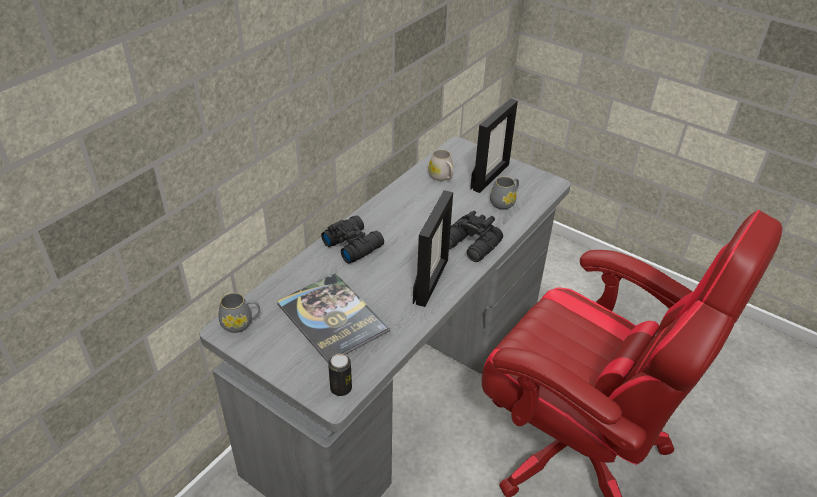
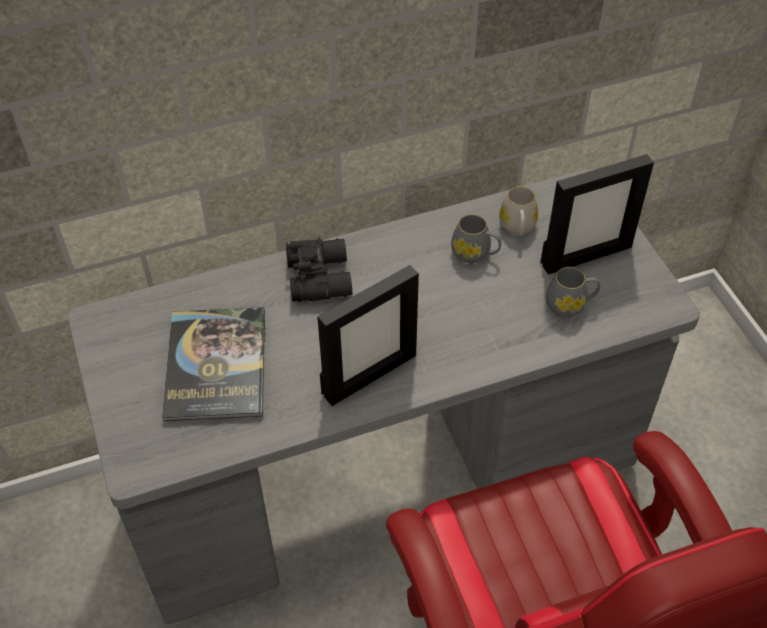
camera: 35 degrees right, 10 degrees up
(241, 323) = (117, 321): grey mug -> grey mug (475, 254)
(341, 388) = (152, 459): can -> none
(471, 245) = (465, 348): black binoculars -> none

